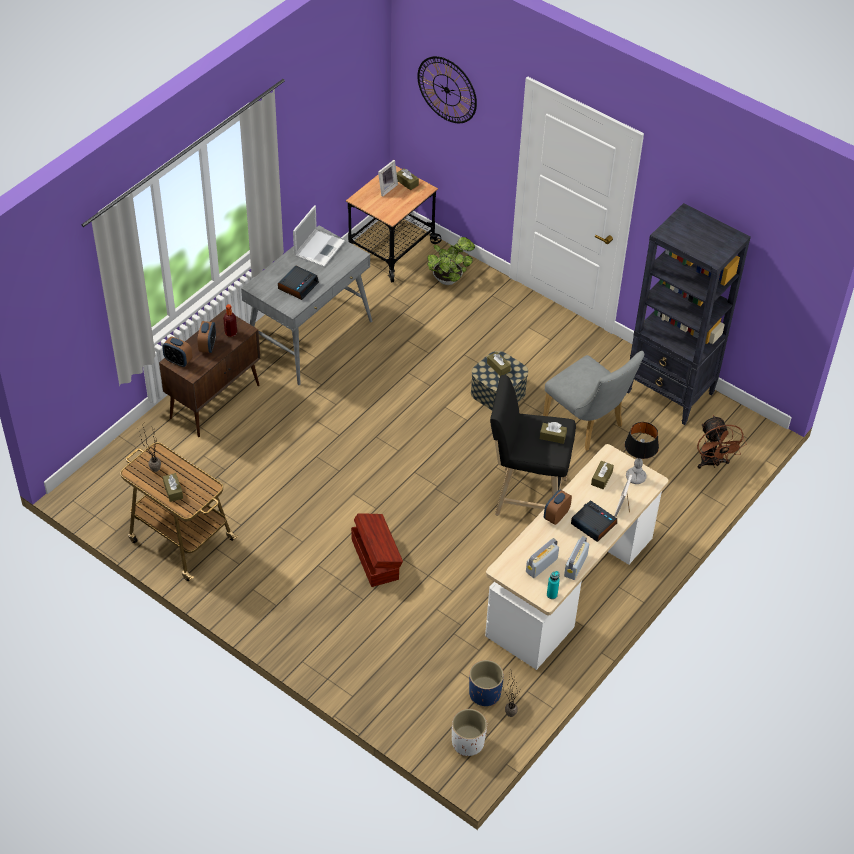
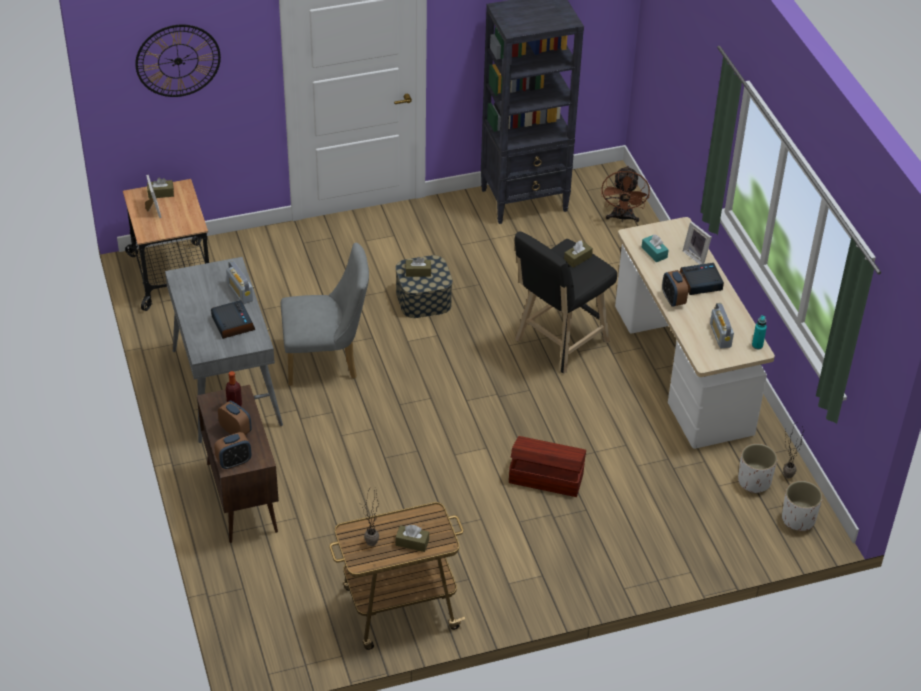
camera: 55 degrees left, 5 degrees down
(319, 248) = (197, 285): laptop -> none
(449, 278) = (252, 258): potted plant -> none
(484, 693) = (754, 481): blue planter -> white planter
(575, 565) = (736, 315): radio -> radio (240, 292)
(587, 425) = (514, 265): grey chair -> grey chair (327, 361)
(601, 478) = (654, 252): brown tissue box -> turquoise tissue box
(635, 477) = (670, 233): table lamp -> none
(712, 463) = (622, 218): brown fan -> brown fan turned 75 degrees clockwise

